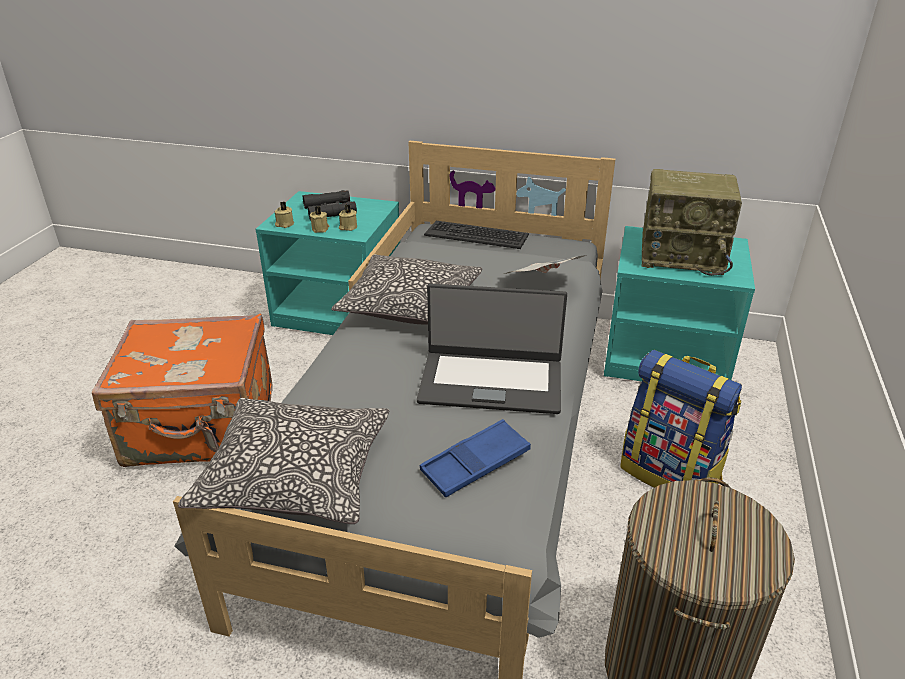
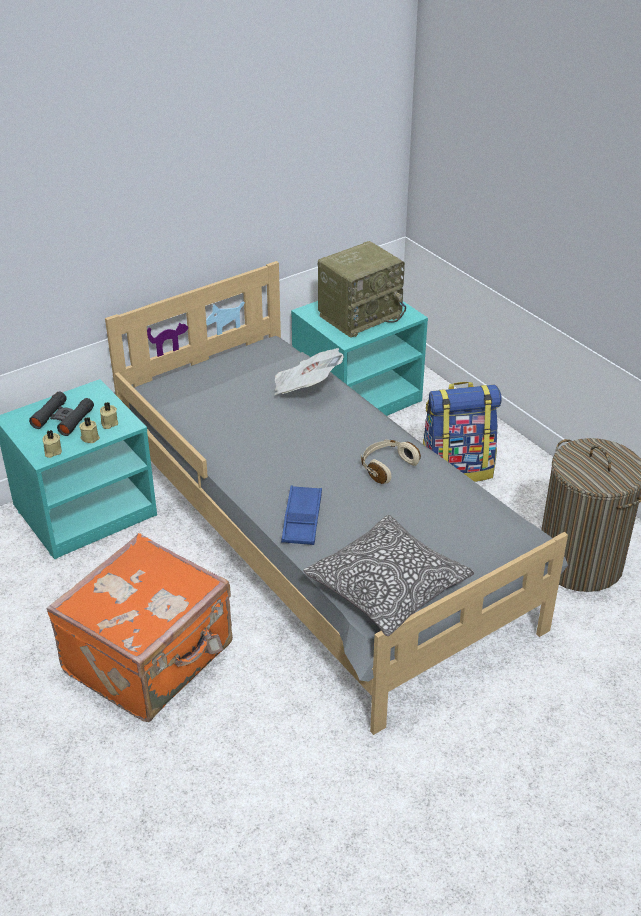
camera: 50 degrees left, 5 degrees up
(411, 306) = (257, 453): pillow -> none
(475, 464) = (454, 513): blue tray -> blue tray (302, 520)
(476, 235) = (197, 374): keyboard -> none
(491, 381) = (387, 467): laptop -> beige headphones

